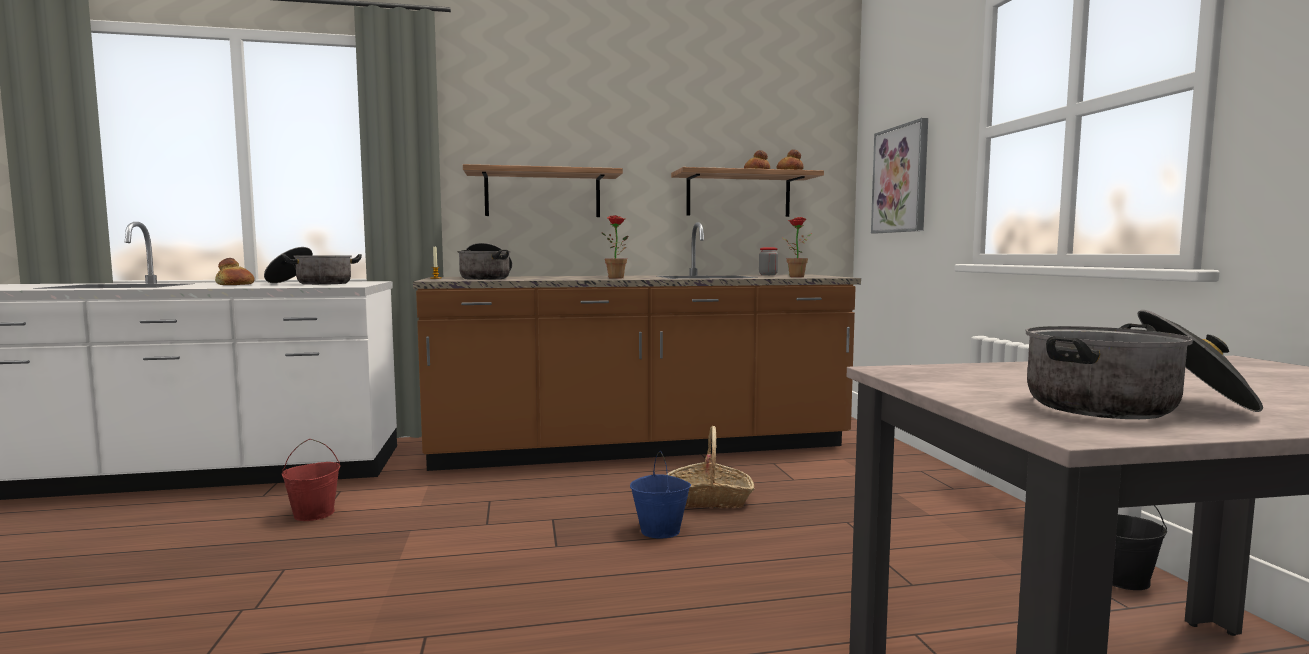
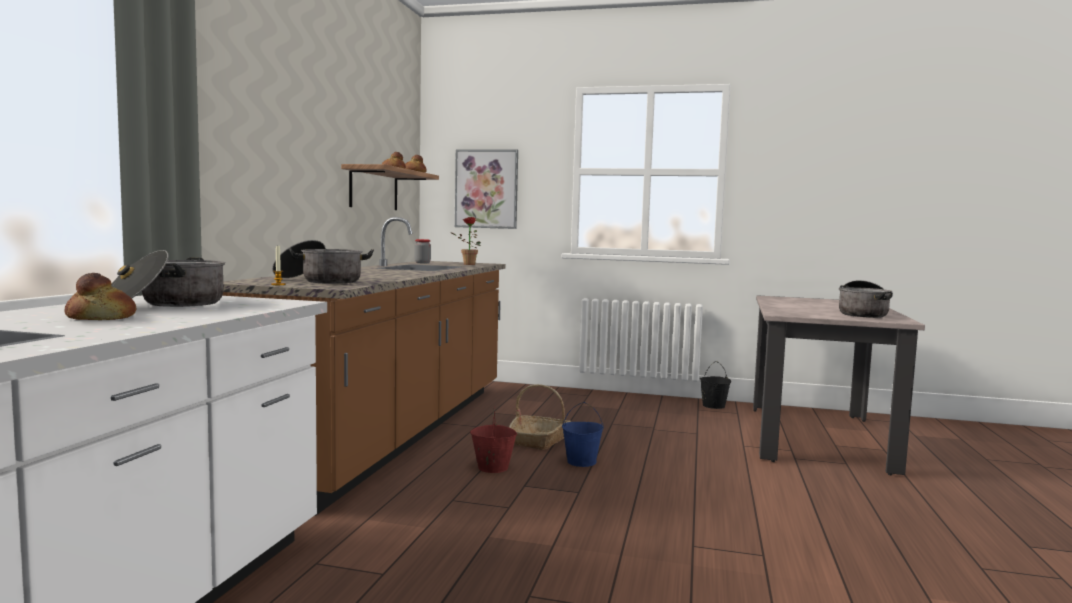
camera: 65 degrees left, 0 degrees up
(314, 514) = (382, 579): red bucket -> red bucket (492, 468)
(543, 194) = (261, 178): shelf -> none
(618, 278) = (408, 273): potted plant -> none

